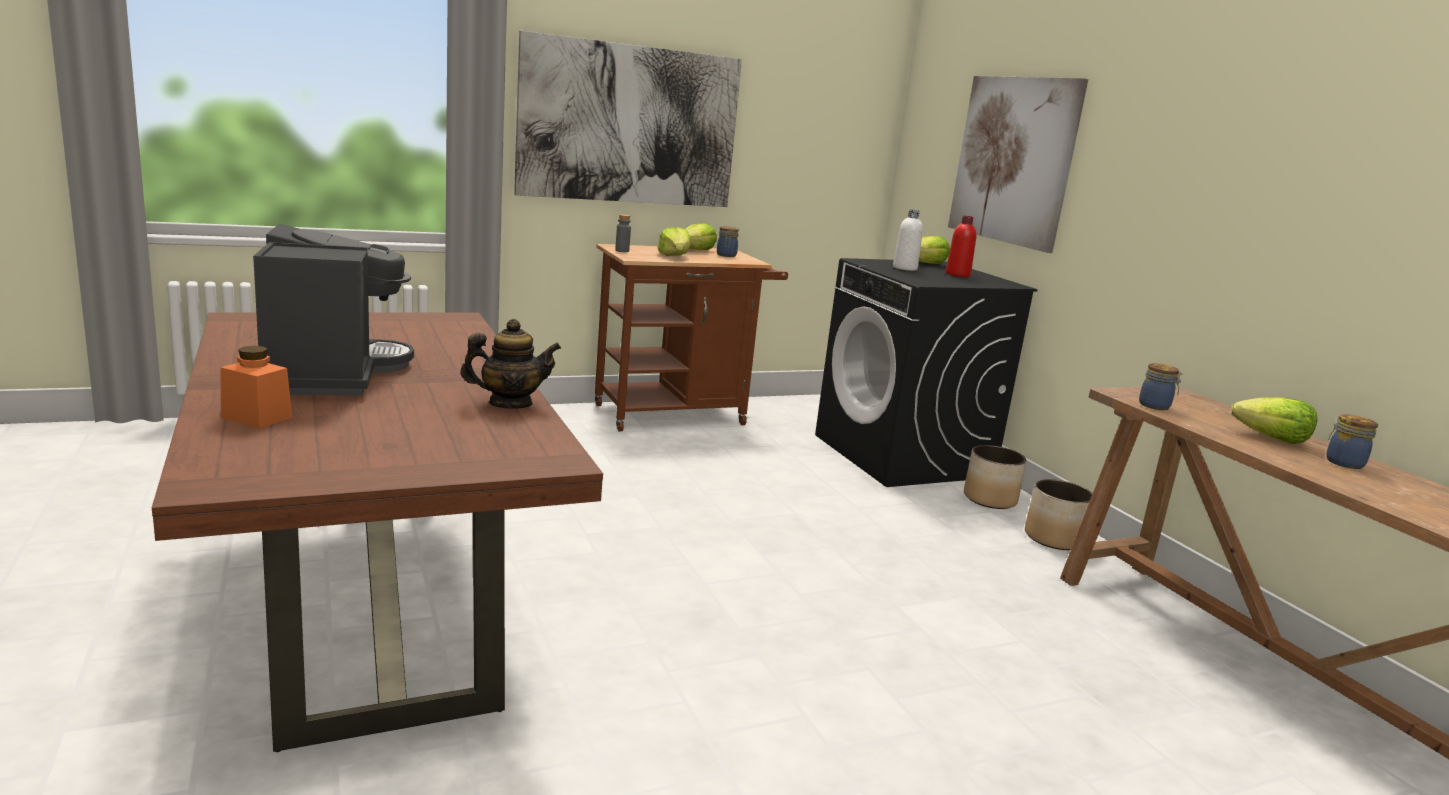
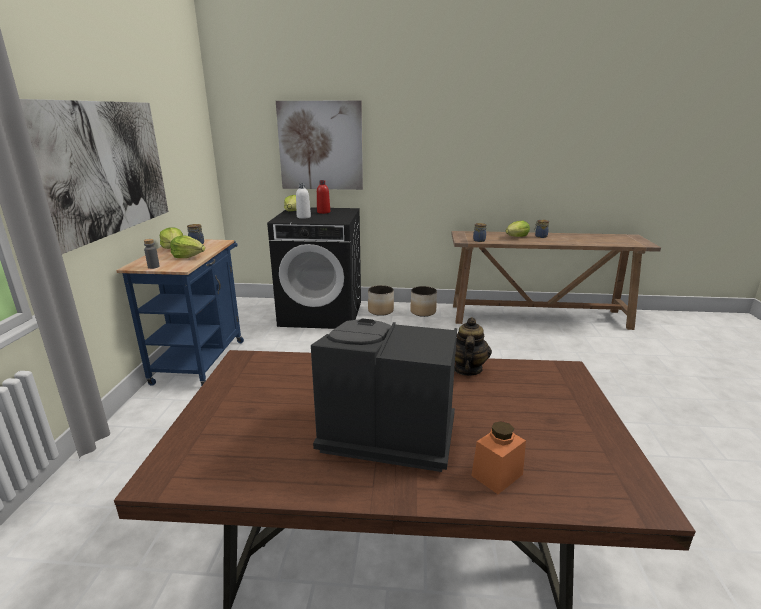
camera: 60 degrees left, 5 degrees up
(679, 414) = (202, 358): brown cart -> blue cart

